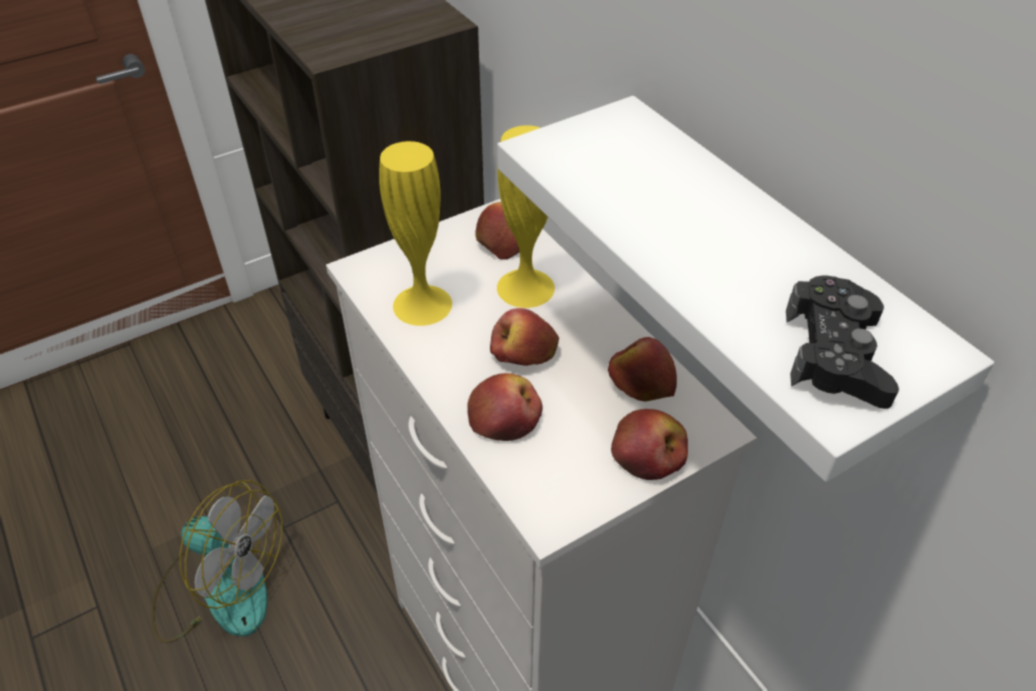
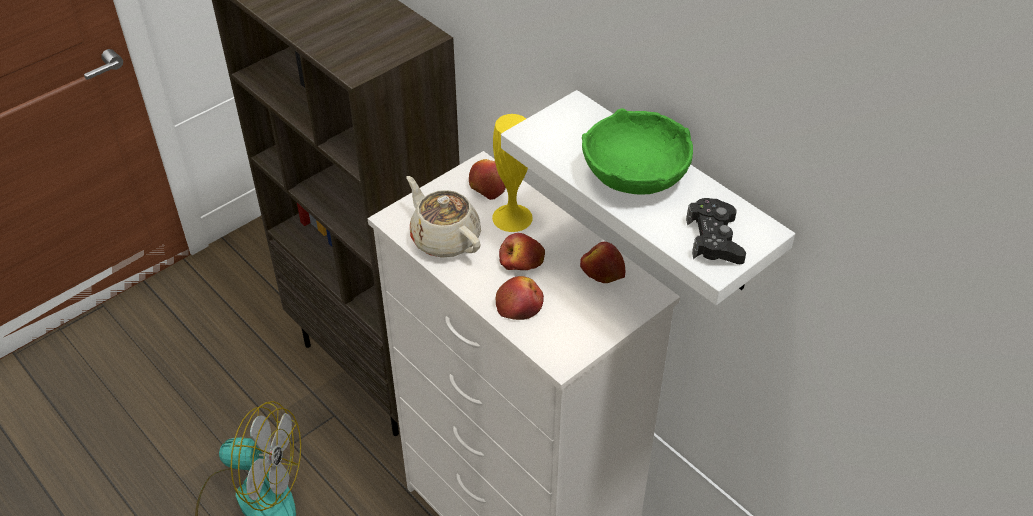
camera: 10 degrees left, 0 degrees up
(422, 304) = (444, 238): yellow vase -> beige teapot
(648, 454) = (615, 315): apple -> none
(706, 228) = (636, 175): none -> green bowl

